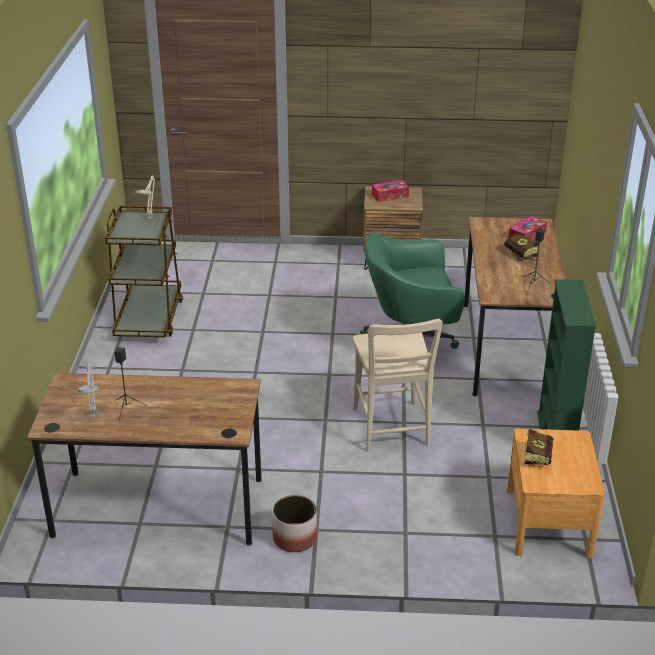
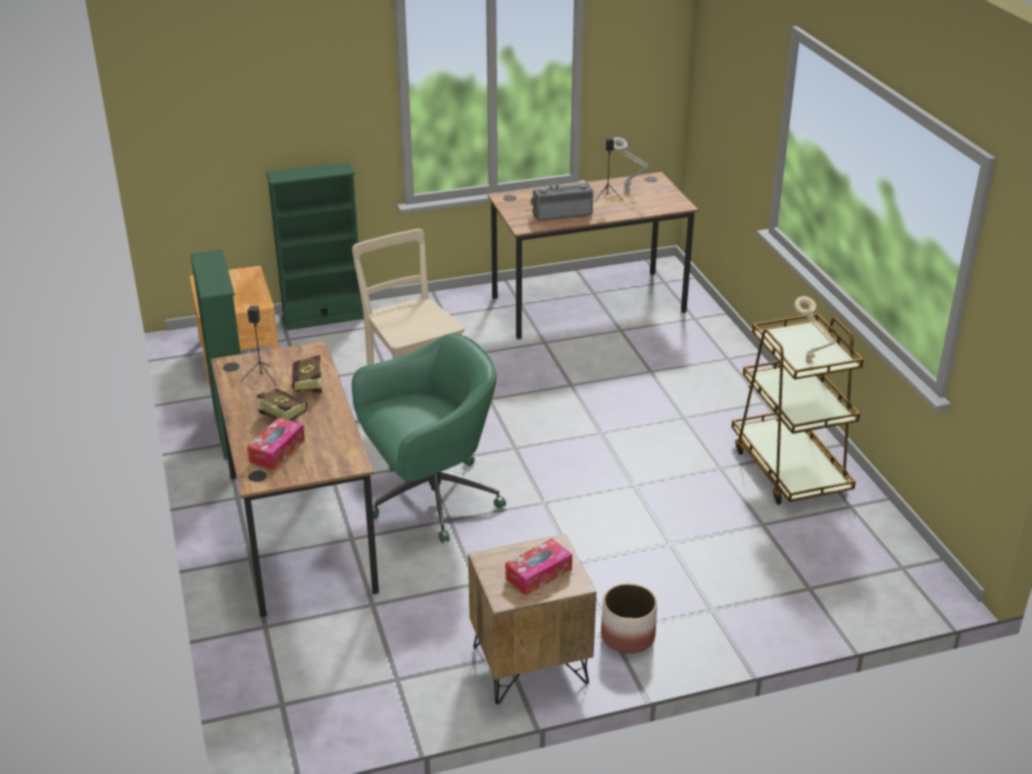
camera: 160 degrees right, 0 degrees up
(193, 396) = (561, 213): none -> radio
(294, 538) = (459, 307): planter -> planter (628, 636)
(450, 559) = (323, 318): none -> green bookcase
(537, 455) = (249, 291): book -> book (308, 389)

